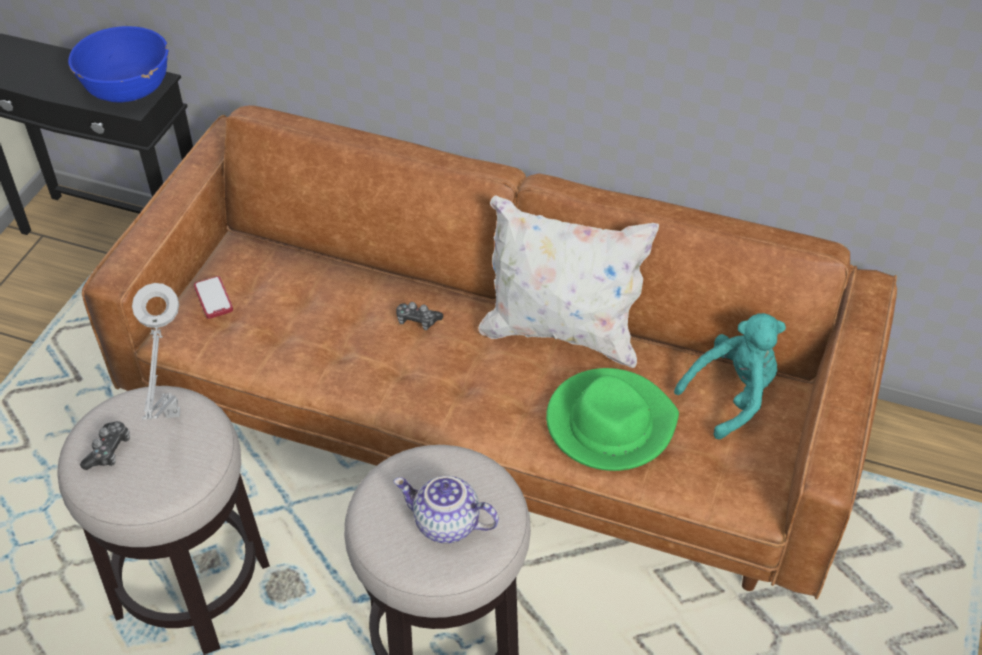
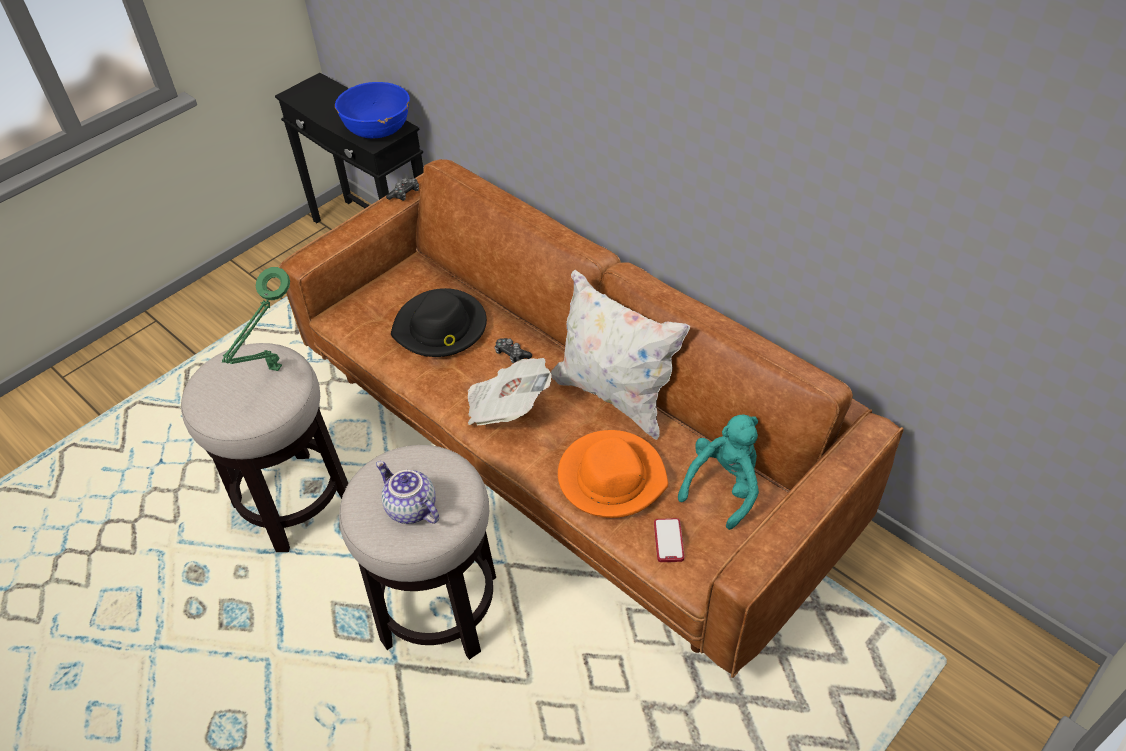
camera: 25 degrees right, 0 degrees up
(109, 451) = (220, 380): game controller -> game controller (405, 194)
(173, 418) = (274, 371): grey table lamp -> green table lamp
(213, 298) = (379, 297): phone -> phone (668, 541)
(314, 313) = (441, 328): none -> black hat
(448, 382) = (507, 407): none -> newspaper
(609, 423) = (611, 477): green hat -> orange hat
(732, 396) = (723, 487): turquoise plush toy -> turquoise plush toy turned 45 degrees counterclockwise

